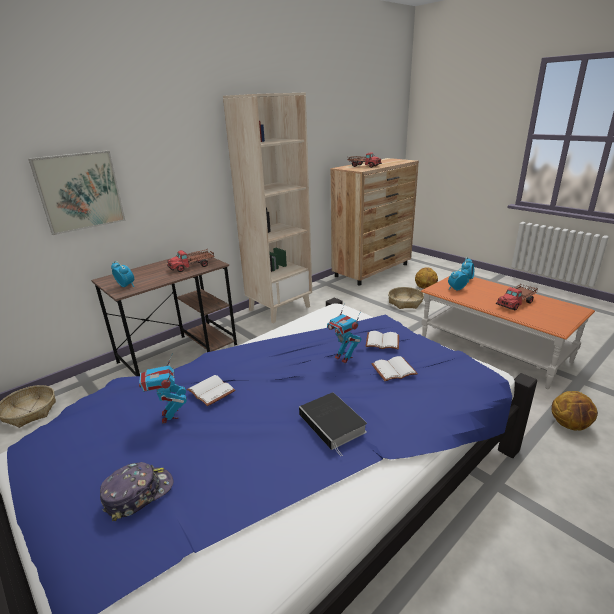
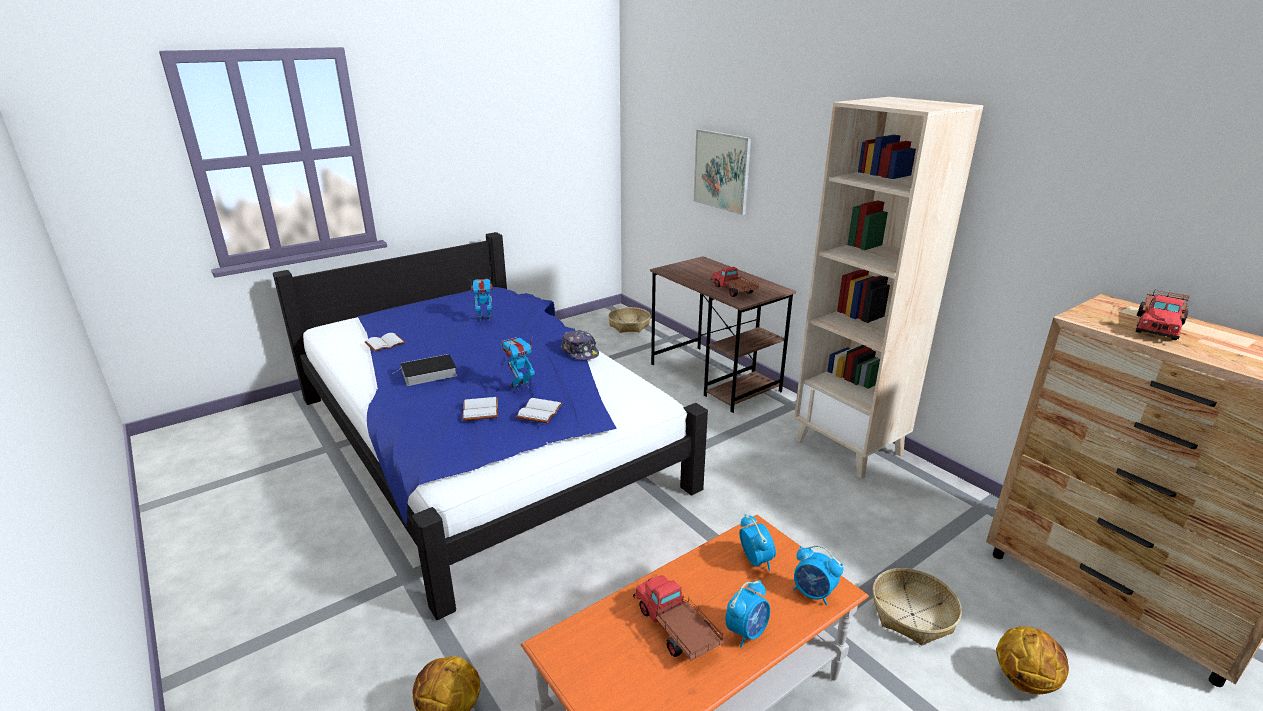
camera: 95 degrees right, 0 degrees up
(126, 286) = (681, 269): alarm clock -> alarm clock (746, 632)
(138, 494) = (420, 317): cap -> cap (580, 351)
(209, 391) = (505, 329): white book -> white book (385, 343)

